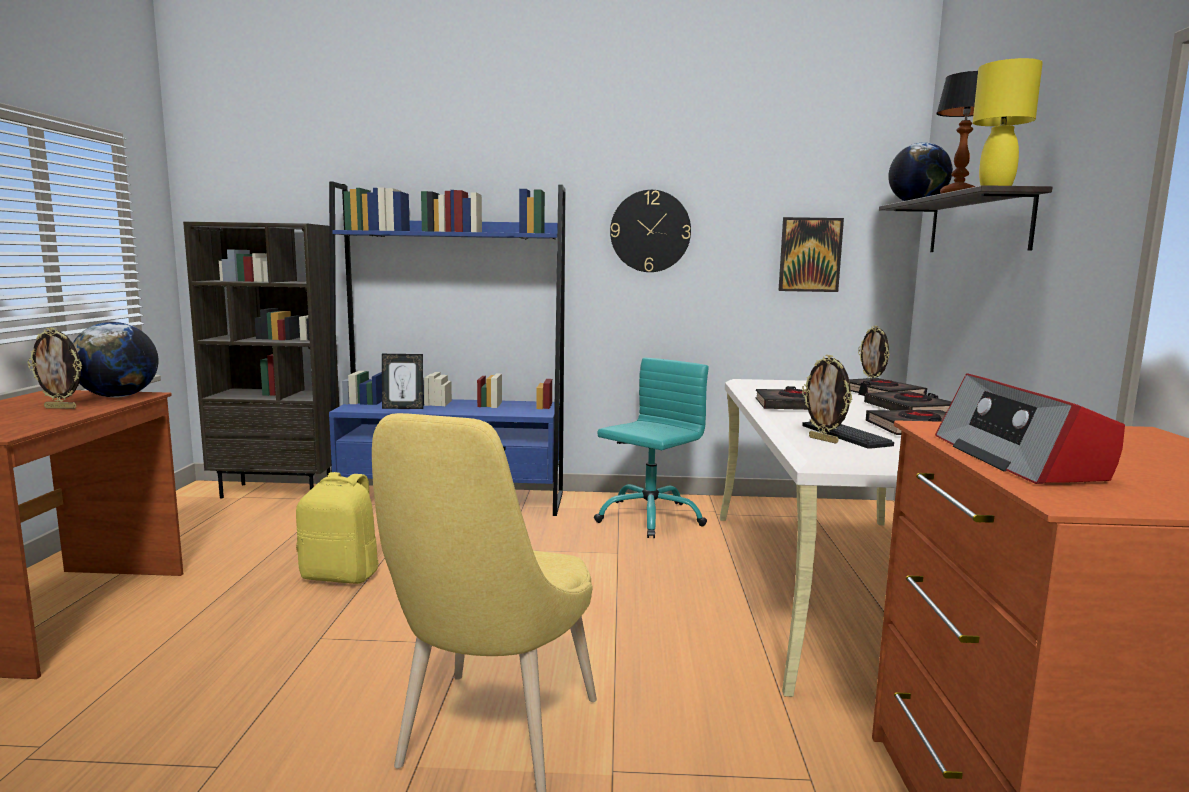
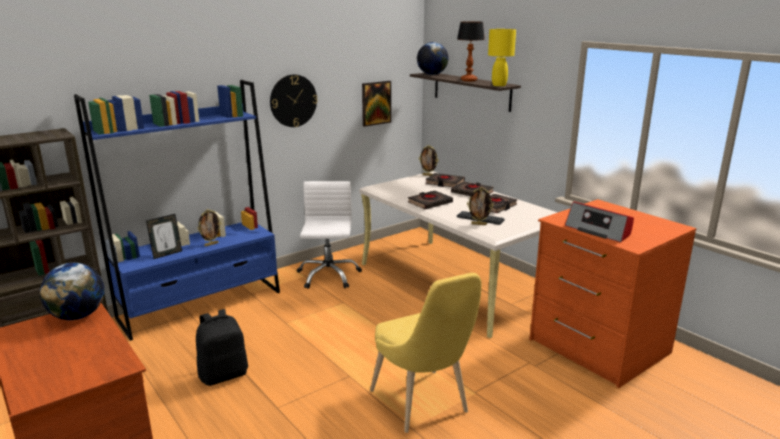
camera: 40 degrees left, 10 degrees up
(61, 408) = (76, 338): picture frame -> picture frame (211, 244)
(341, 575) = (224, 374): yellow backpack -> black backpack
(649, 517) = (328, 275): turquoise office chair -> white office chair

